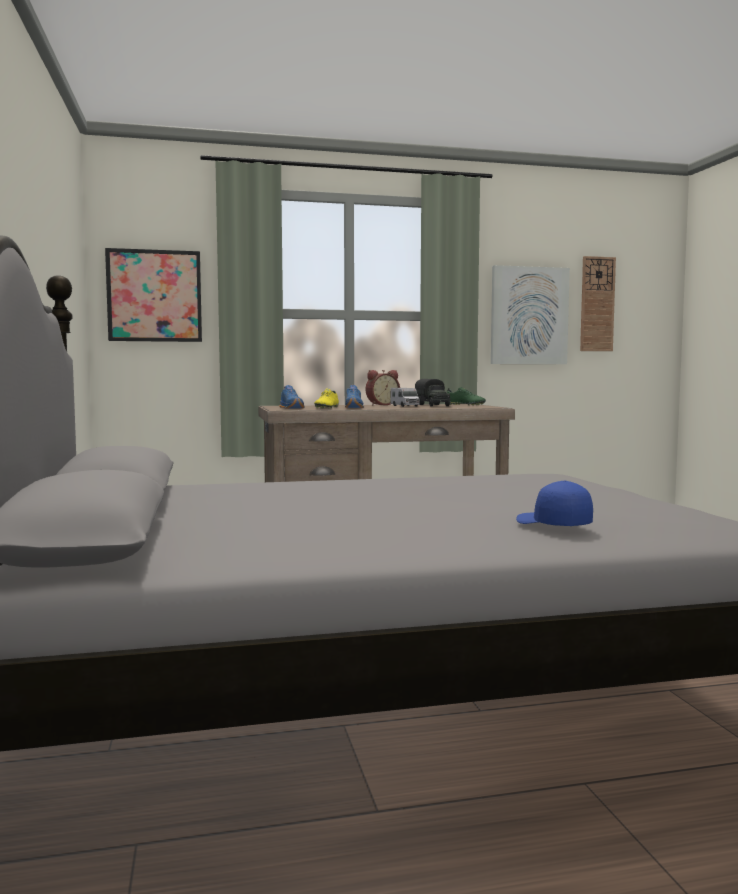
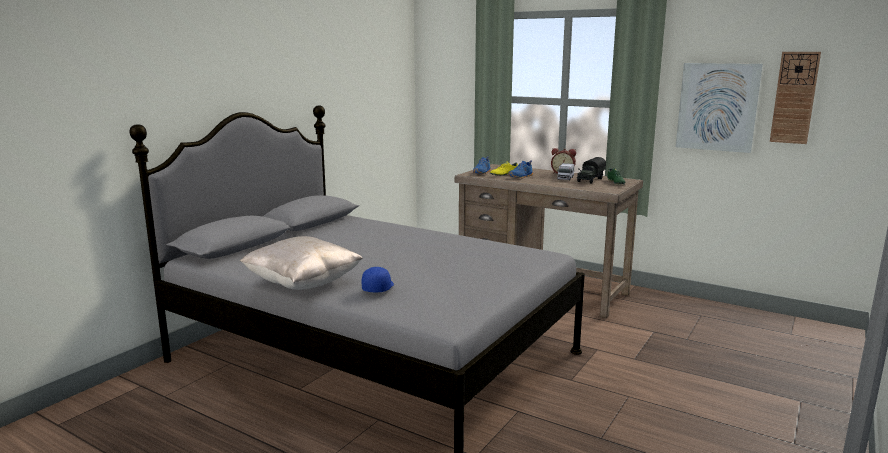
camera: 45 degrees right, 10 degrees up
(154, 296) = (447, 87): picture -> none
(434, 549) = (303, 284): none -> beige pillow

